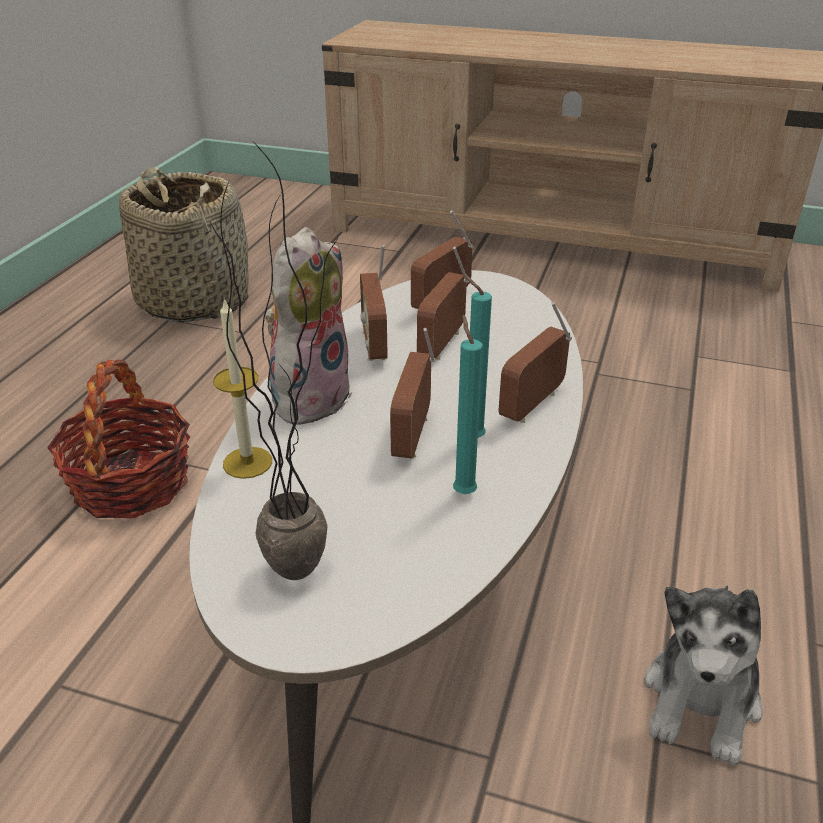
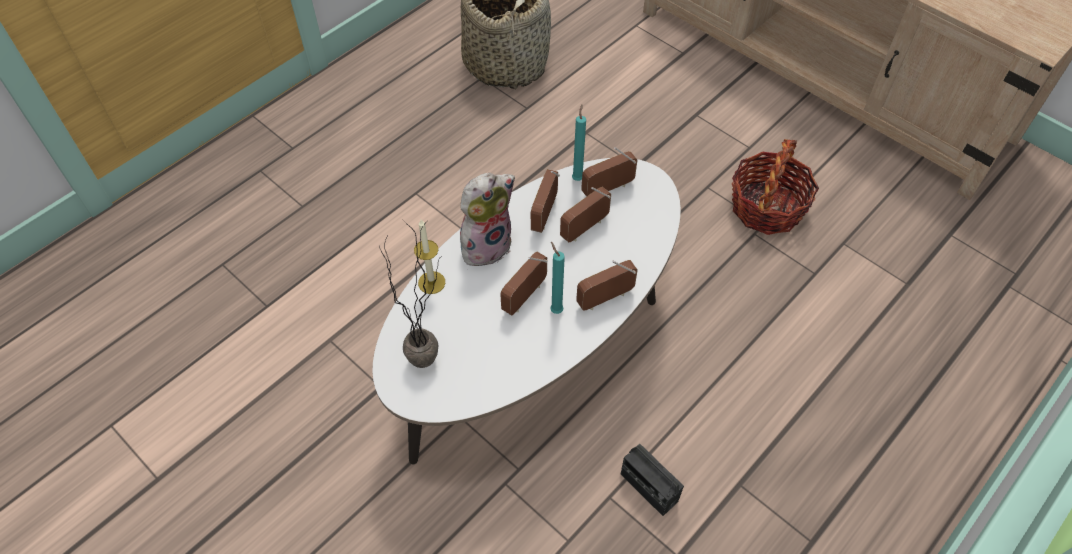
camera: 25 degrees right, 20 degrees up
(131, 483) = (408, 219): basket -> basket (766, 207)
(463, 491) = (528, 345): turquoise candle -> turquoise candle (577, 178)
(701, 700) = (648, 488): plush toy -> radio

